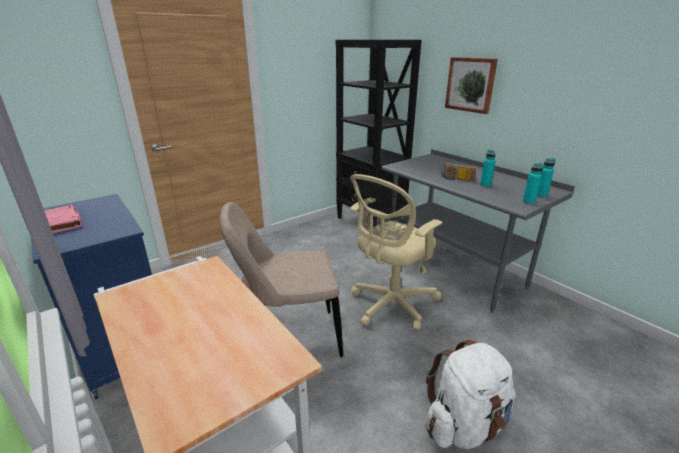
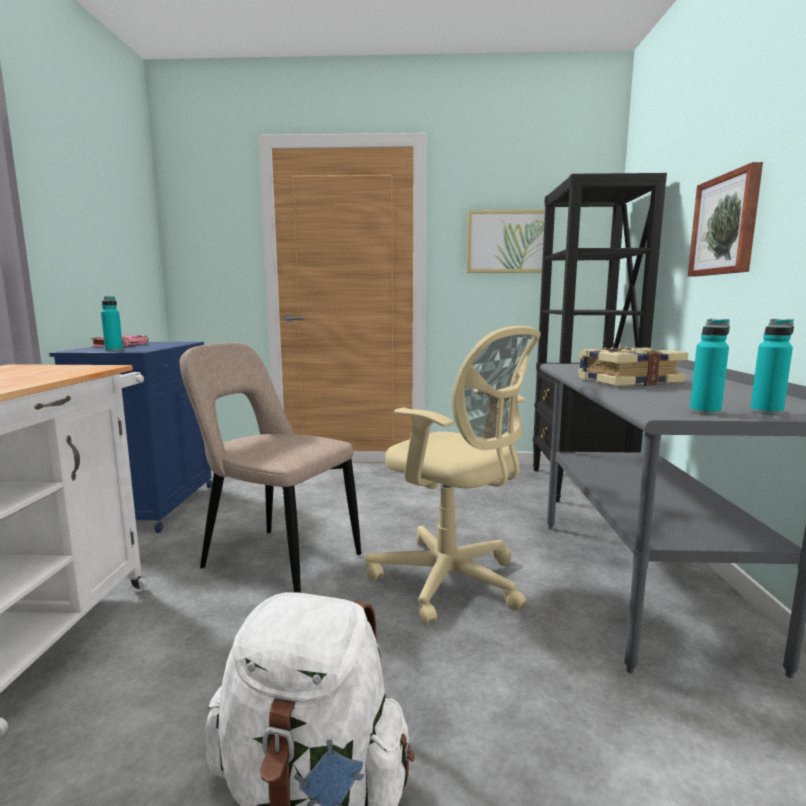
camera: 40 degrees right, 15 degrees down
(311, 70) = (509, 242): none -> picture
(390, 305) = (452, 582): beige office chair -> beige office chair turned 135 degrees counterclockwise
(456, 179) = (627, 381): radio -> book
(485, 185) = (667, 391): turquoise bottle -> turquoise bottle (114, 350)

